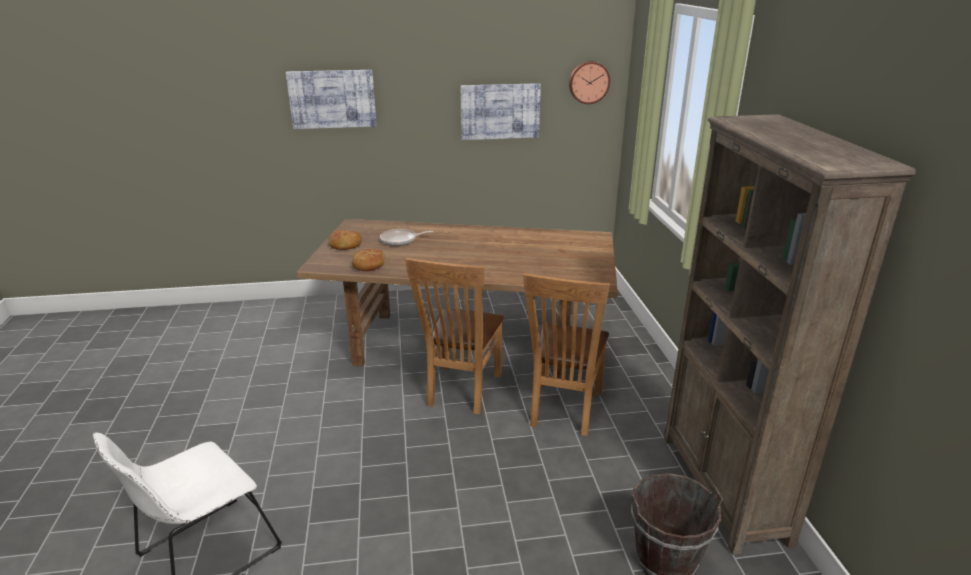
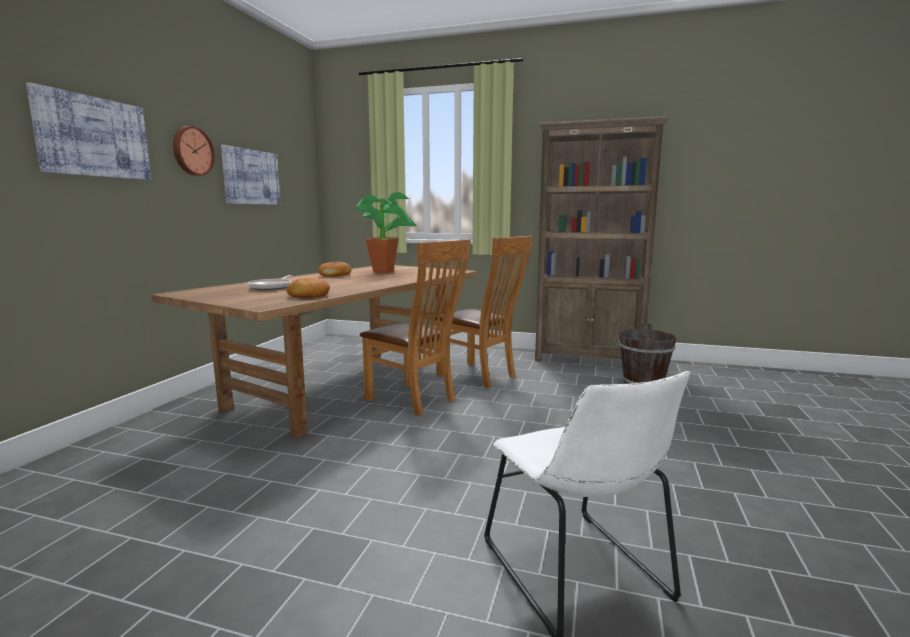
camera: 65 degrees left, 15 degrees down
(345, 245) = (233, 297): bread -> bread (335, 275)
(547, 250) = (387, 271): none -> potted plant
(588, 82) = (300, 159): wall clock -> wall clock (192, 151)

